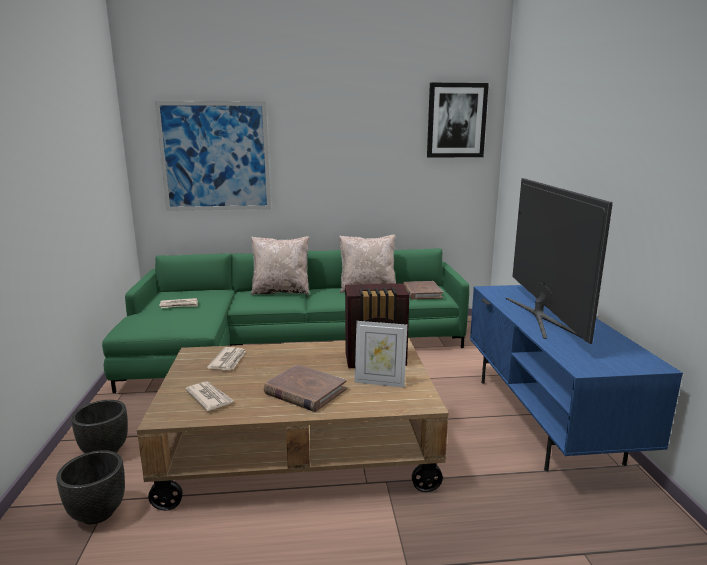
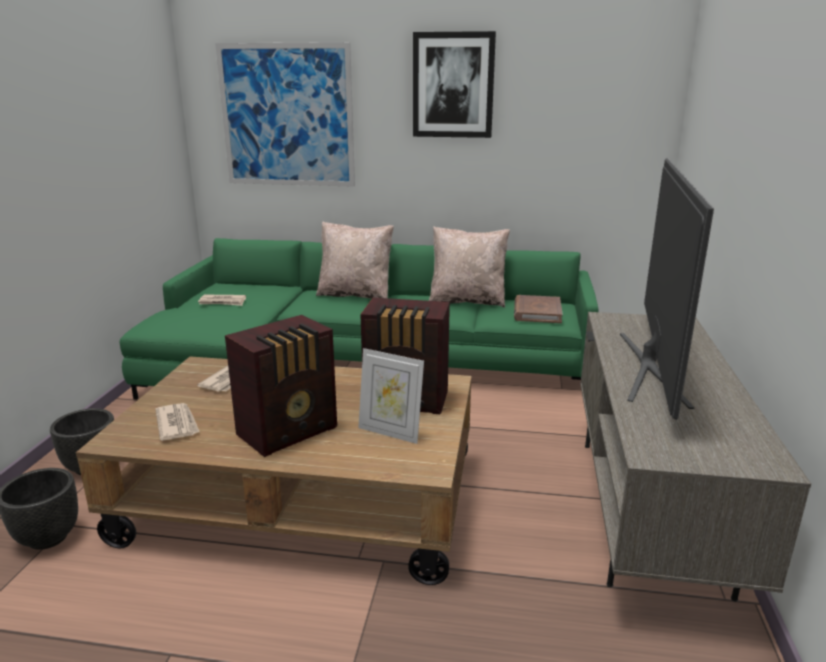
camera: 15 degrees right, 5 degrees up
(305, 391) = (290, 431): brown book -> radio
(456, 120) = (615, 67): picture -> picture (453, 85)
(545, 418) = (650, 511): blue tv stand -> grey tv stand

